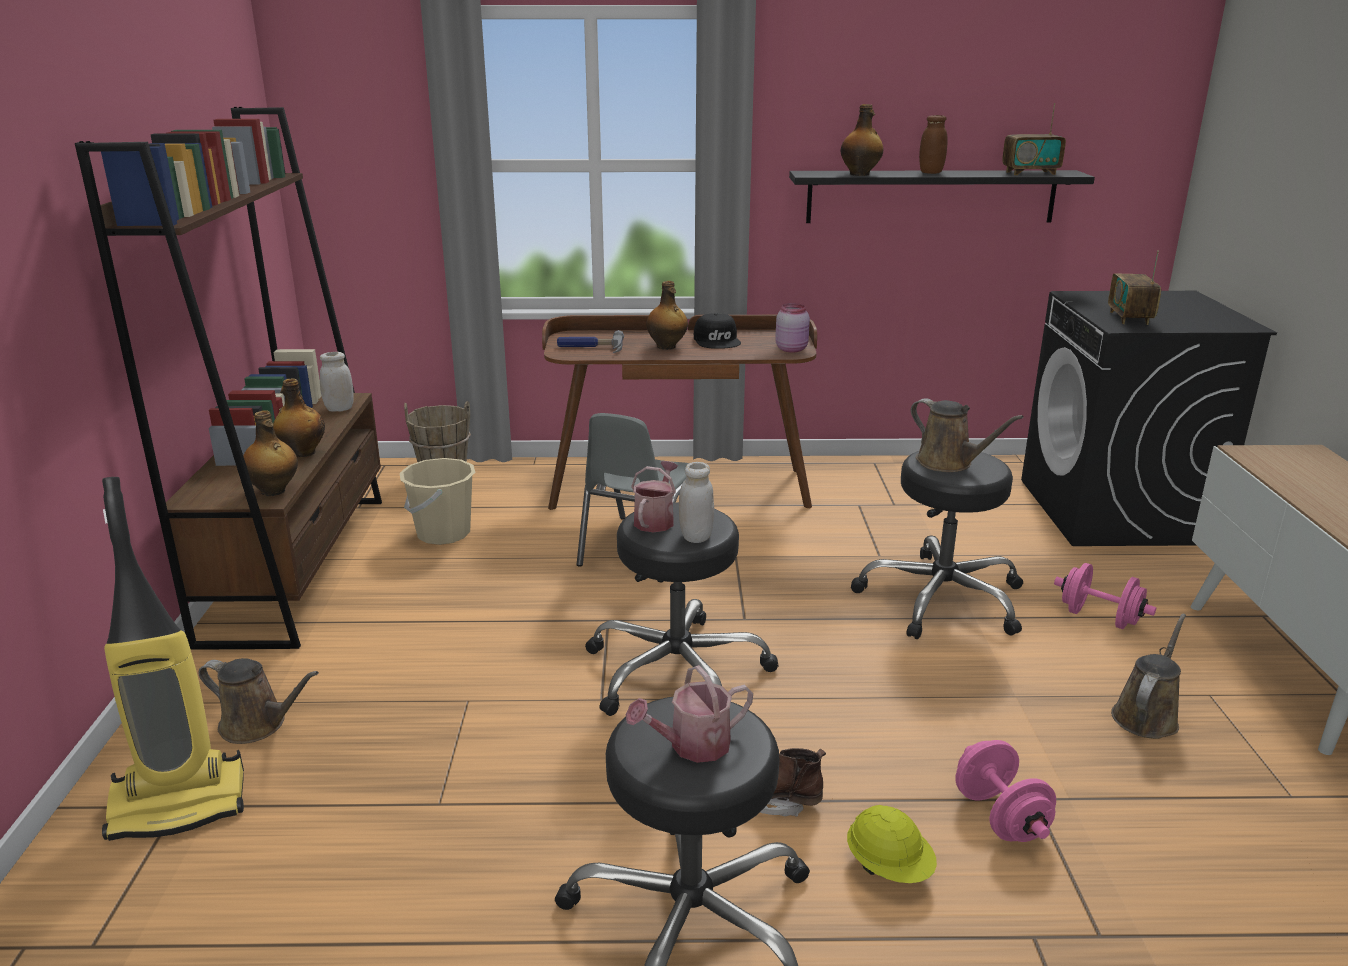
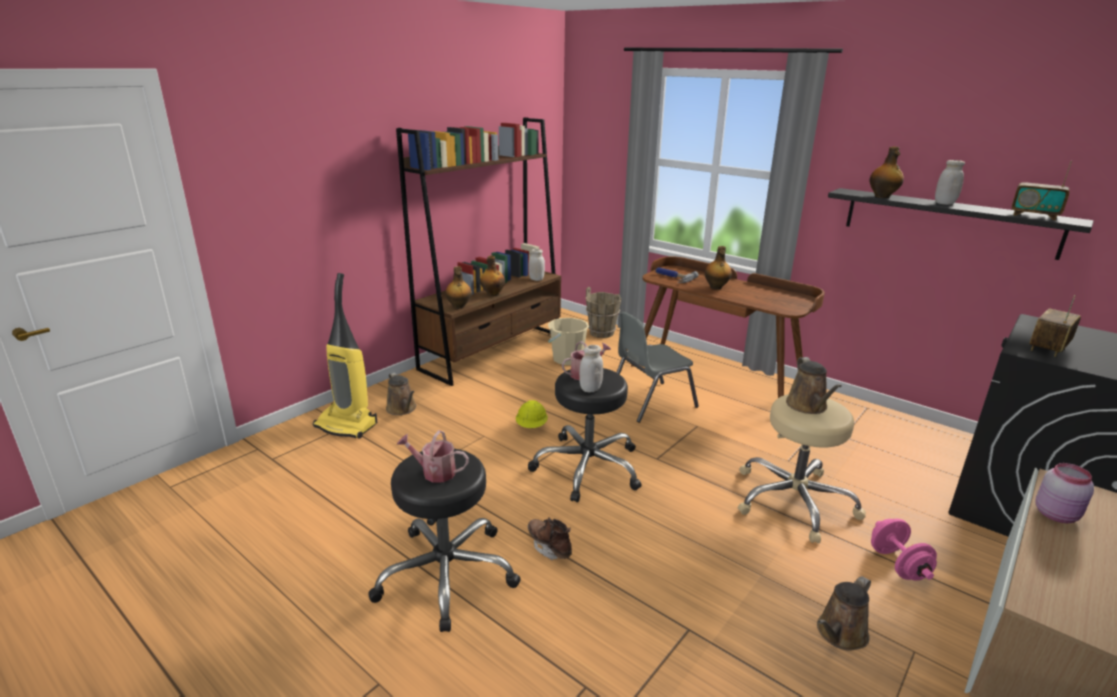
camera: 40 degrees right, 0 degrees up
(717, 340) = (753, 291): black cap -> none
(792, 349) = (791, 308): pink jar -> pink jar (1056, 515)
(889, 867) = (561, 609): yellow hard hat -> yellow hard hat (532, 426)
(930, 172) = (944, 203): brown jar -> white jar
(942, 598) = (794, 501): black stool -> beige stool
(1000, 817) = (654, 625): pink dumbbell -> none
(1146, 715) = (839, 634): brown watering can -> brown watering can turned 150 degrees clockwise

